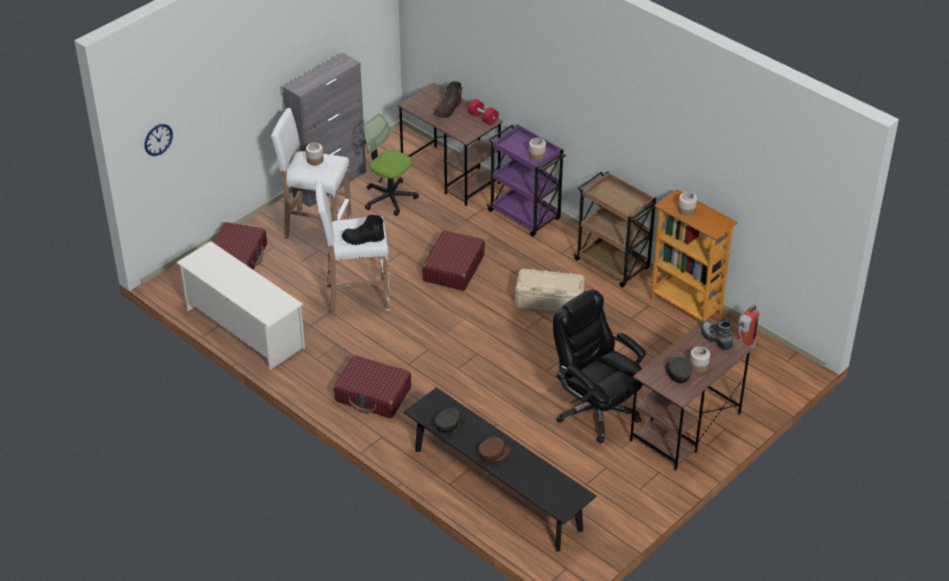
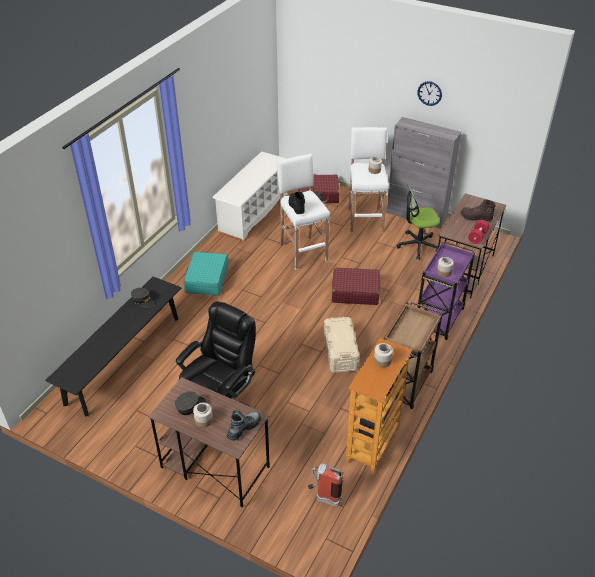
camera: 75 degrees right, 0 degrees up
(158, 139) = (304, 80): wall clock -> wall clock (429, 93)
(373, 395) = (206, 279): red suitcase -> turquoise suitcase
(389, 198) = (417, 245): office chair -> office chair turned 120 degrees counterclockwise
(494, 453) = (115, 328): brown cap -> none

